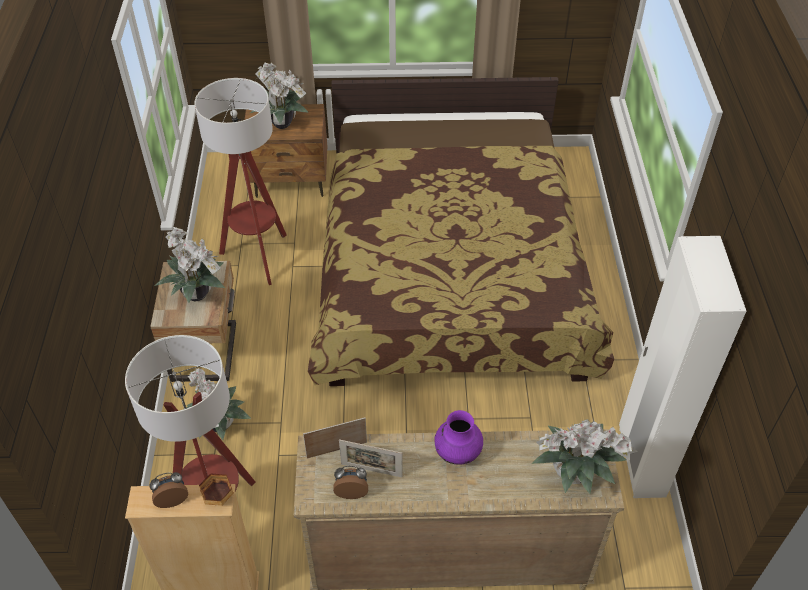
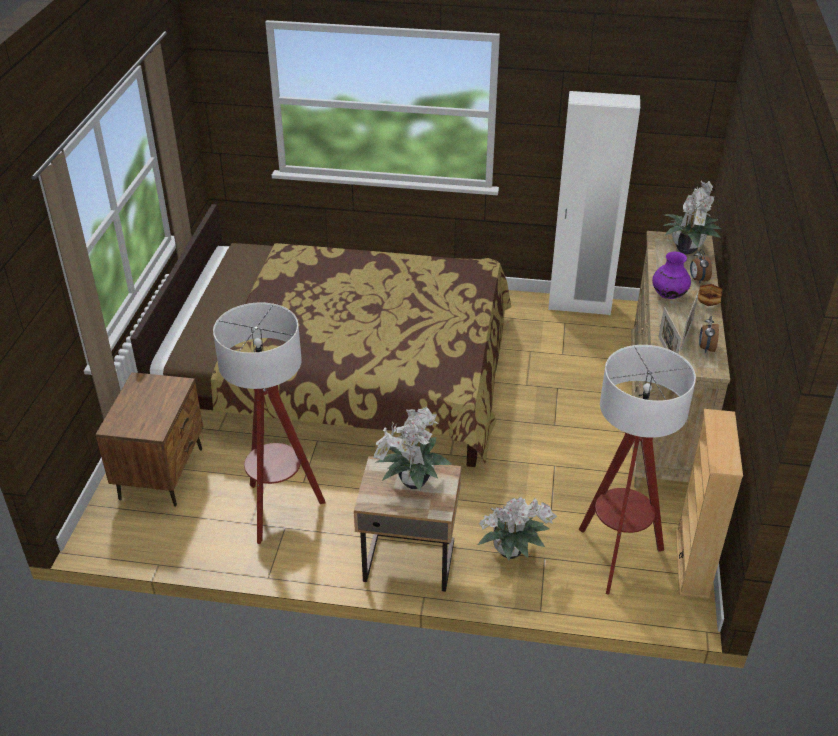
camera: 80 degrees left, 10 degrees down
(172, 498) = (722, 445): alarm clock -> alarm clock (697, 279)
(218, 496) = (717, 417): bowl -> bowl (707, 303)
(281, 123) = (149, 407): potted plant -> none

